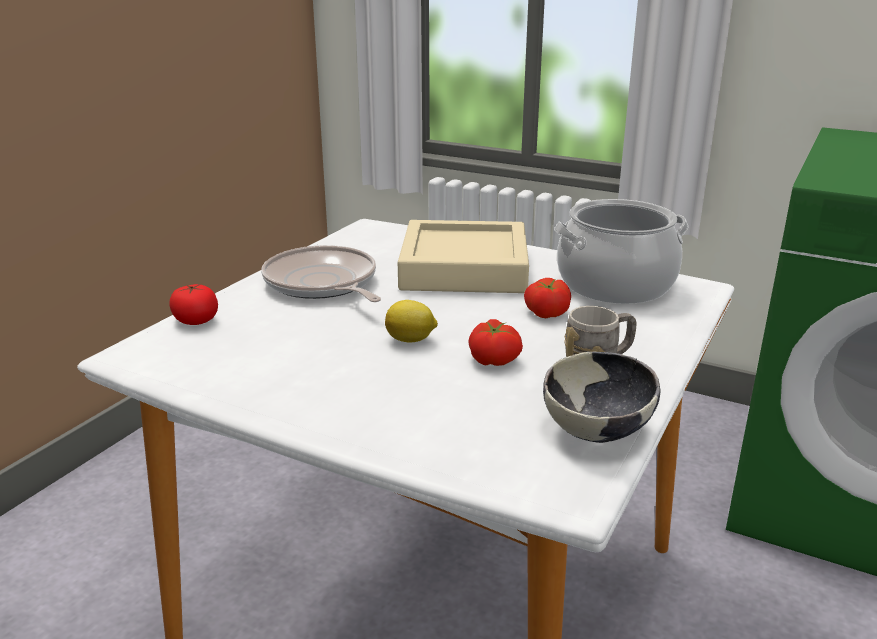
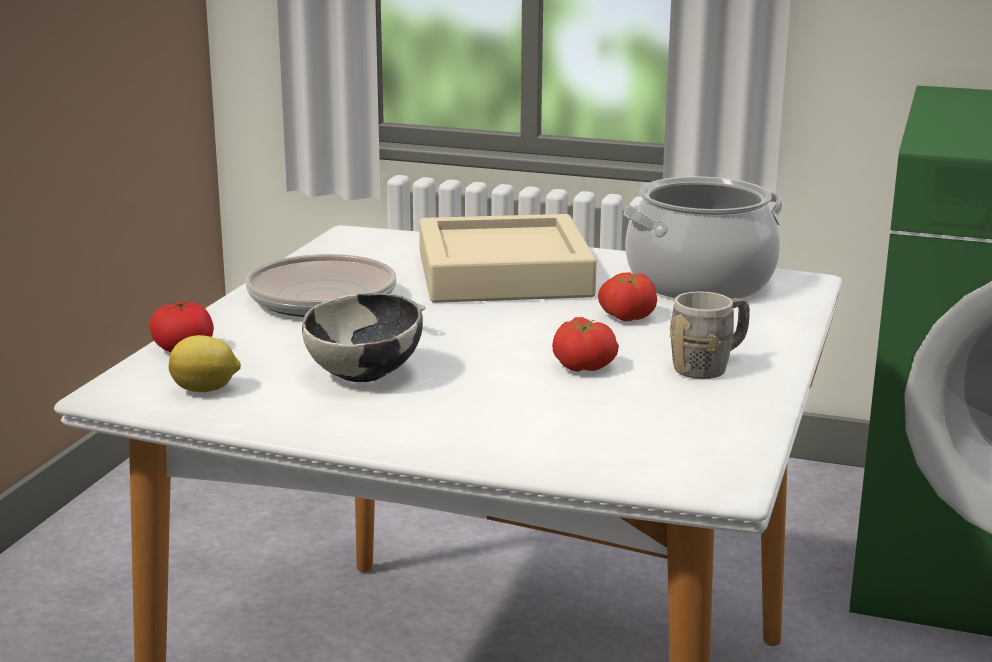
camera: 10 degrees left, 5 degrees down
(411, 340) = (473, 353): lemon -> lemon (206, 390)
(597, 431) = (730, 424): bowl -> bowl (365, 374)

